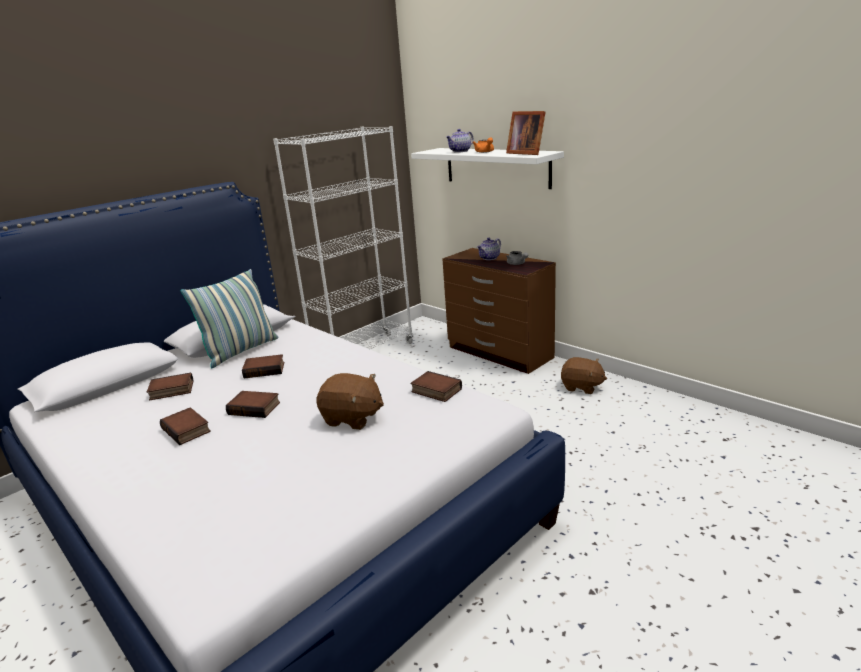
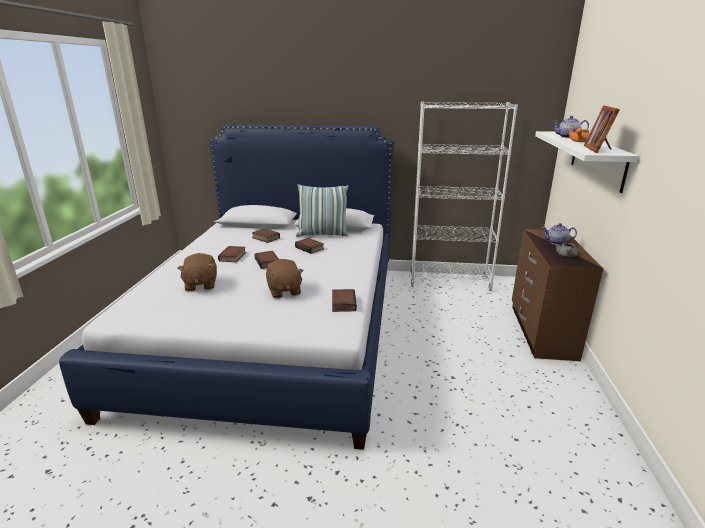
camera: 50 degrees right, 0 degrees up
(582, 387) = (558, 394): brown plush toy -> brown plush toy (200, 285)

